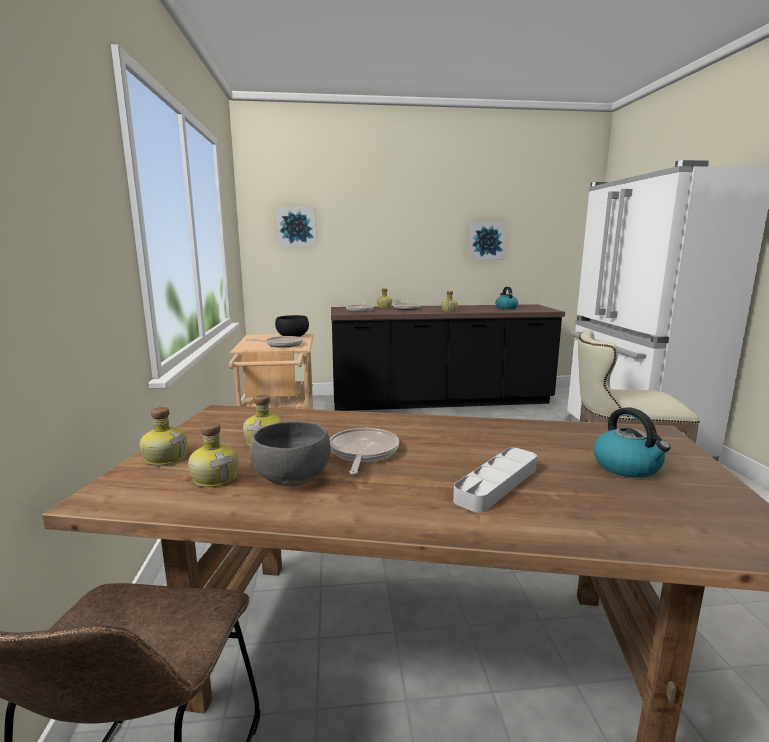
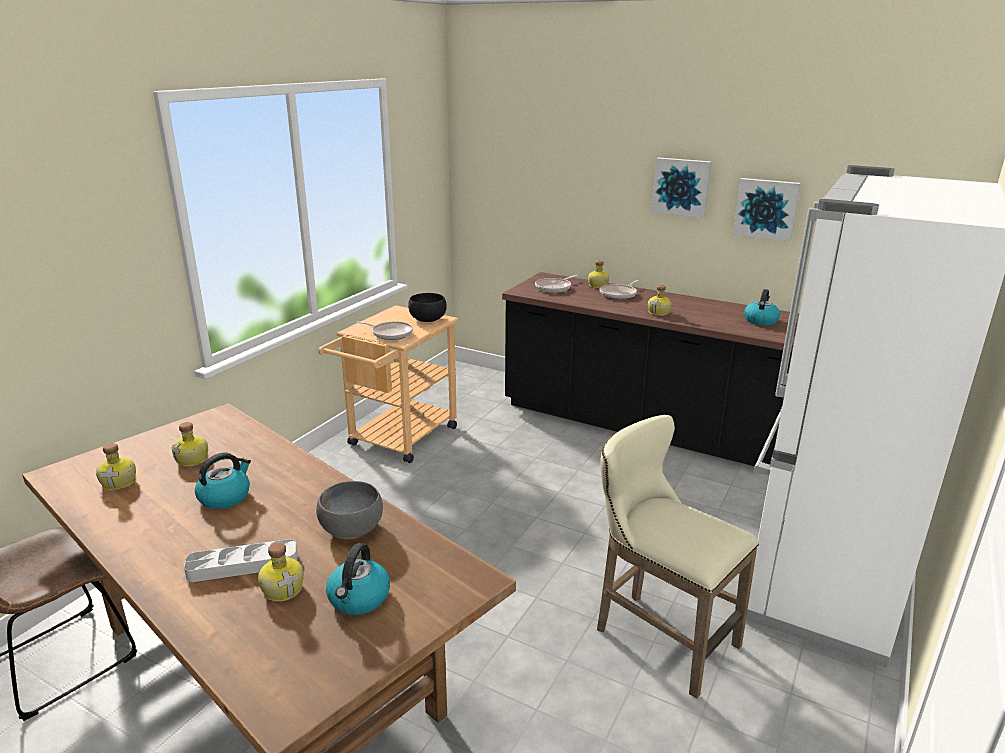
camera: 35 degrees right, 10 degrees up
(165, 458) = (124, 452): bottle -> bottle (283, 588)
(291, 477) = (152, 500): grey bowl -> grey bowl (351, 528)
(297, 227) = (509, 165): picture -> picture (681, 187)
(363, 452) = (225, 497): frying pan -> kettle

